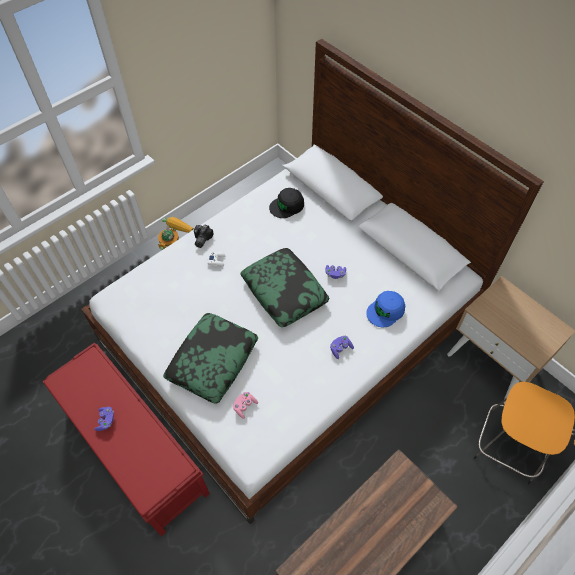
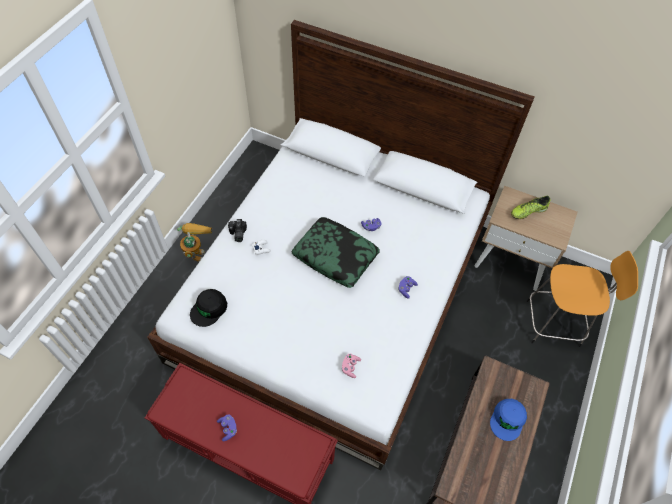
camera: 25 degrees left, 0 degrees up
(212, 361) = (302, 338): pillow -> none
(287, 206) = (300, 180): black cap -> black cap (209, 309)
(386, 311) = (428, 244): blue cap -> blue cap (507, 420)
(515, 312) = (528, 211): none -> shoe

